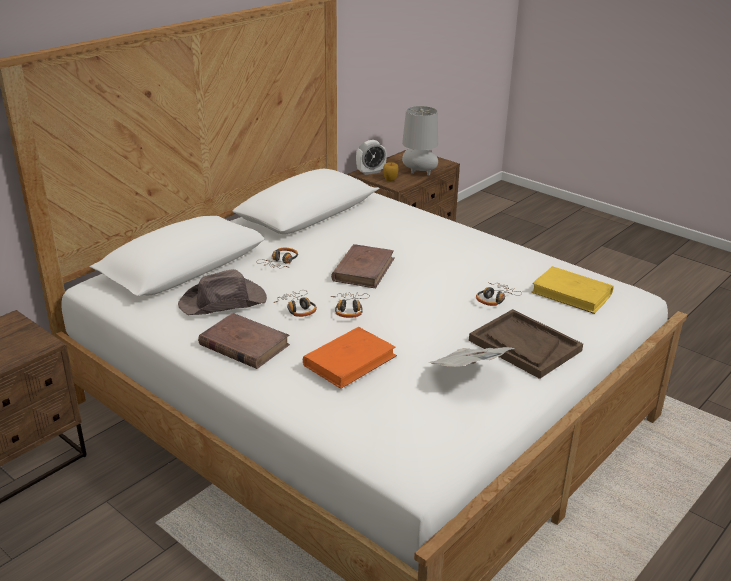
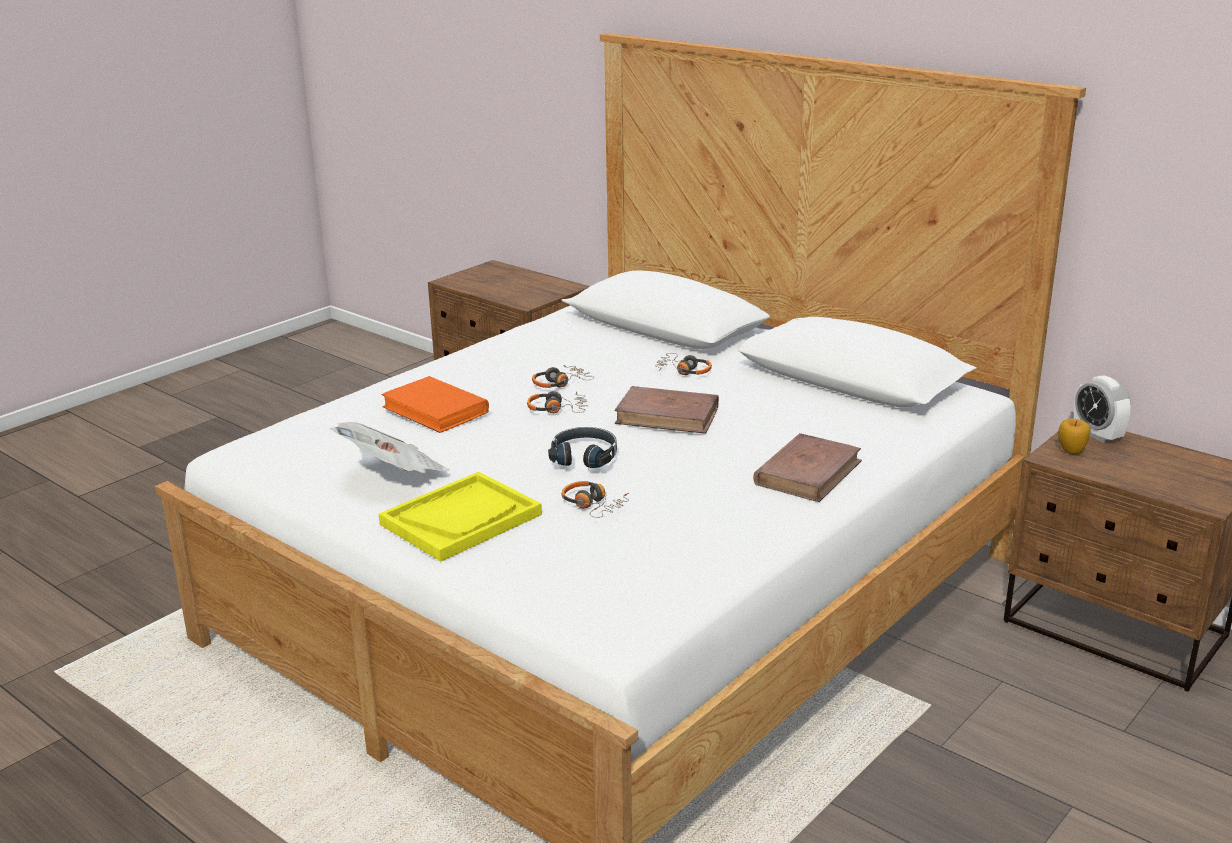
camera: 90 degrees right, 5 degrees down
(224, 302) = (579, 350): brown hat -> none
(244, 345) = (485, 364): brown book -> brown book (808, 473)
(418, 173) = (1128, 476): grey table lamp -> none
(428, 299) = (584, 456): none -> black headphones
(524, 345) = (461, 519): brown tray -> yellow tray
(572, 293) = (612, 569): yellow book -> none

